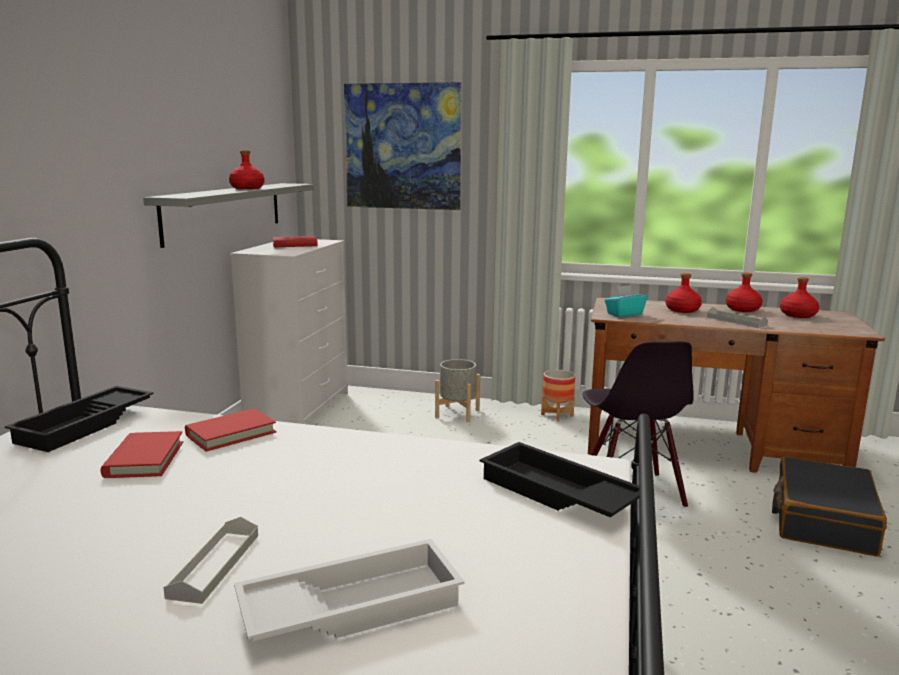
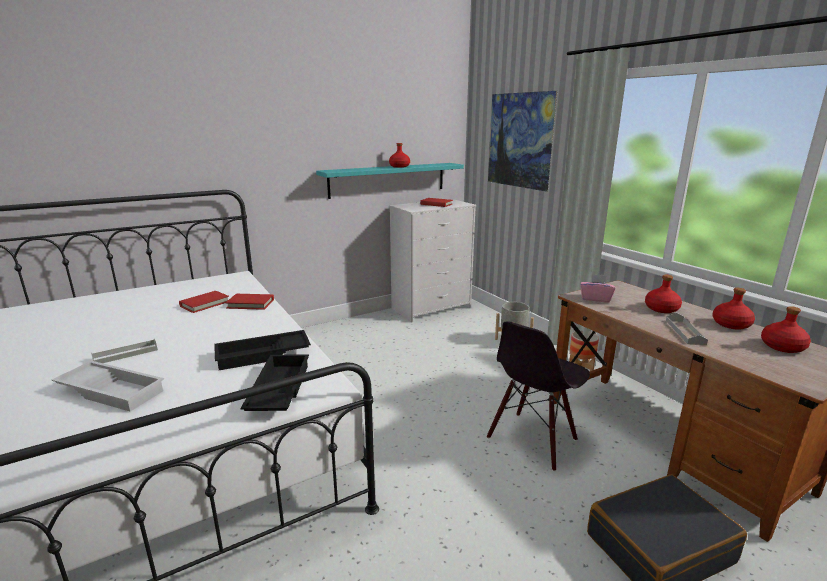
camera: 45 degrees right, 5 degrees up
(86, 425) = (224, 283): black tray -> black tray (262, 355)
(225, 211) = (388, 180): grey shelf -> turquoise shelf
(624, 314) = (595, 298): turquoise tissue box -> pink tissue box

